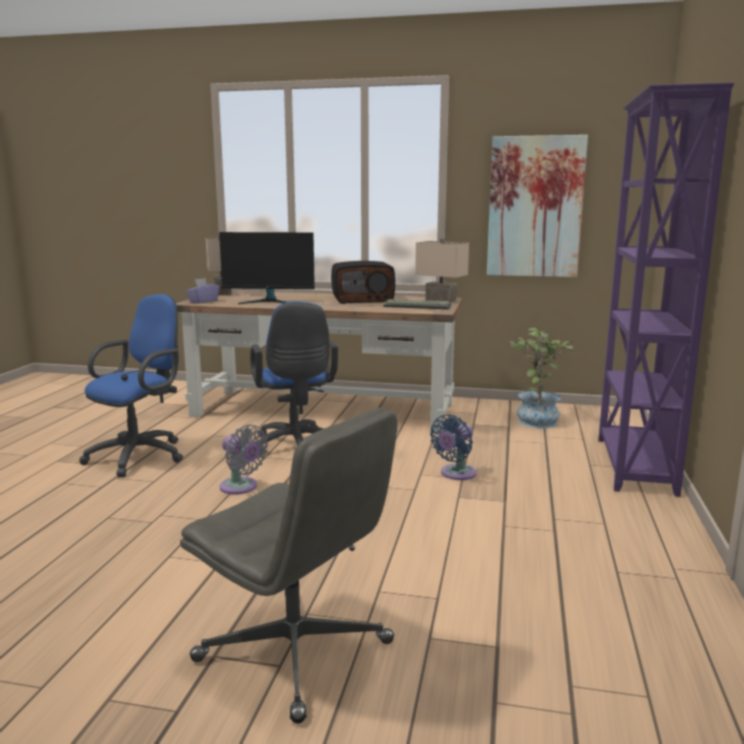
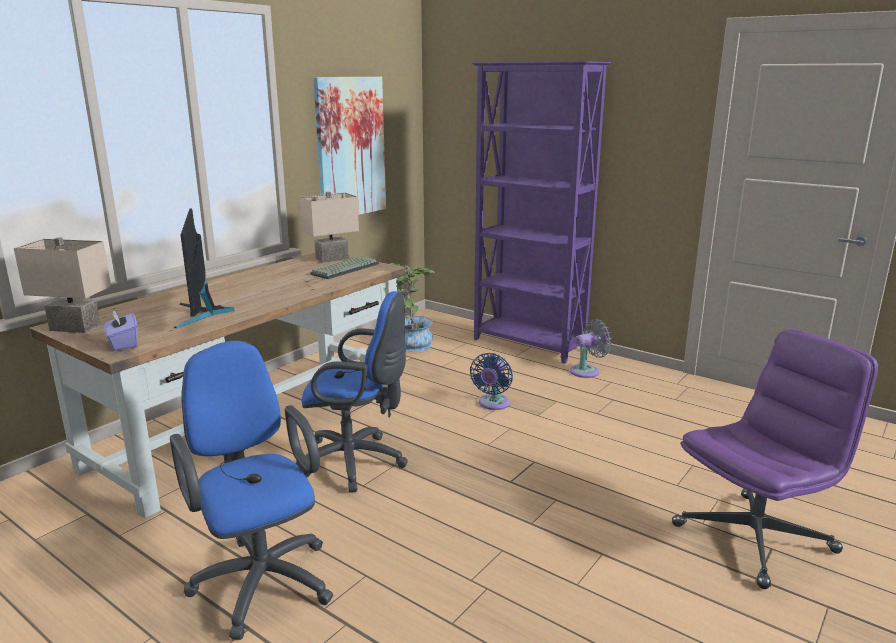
camera: 65 degrees left, 5 degrees up
(241, 488) = (437, 514): grey fan -> grey fan (587, 371)
(269, 301) = (202, 313): monitor -> monitor turned 135 degrees clockwise
(296, 652) = (754, 537): grey office chair -> purple office chair
(363, 300) = (272, 279): radio -> none
(456, 474) = (493, 404): blue fan -> blue fan turned 45 degrees clockwise

